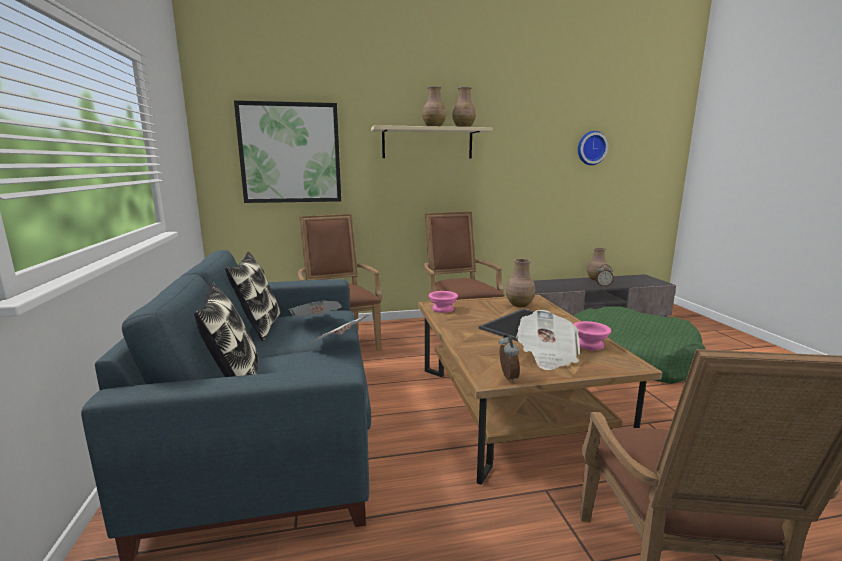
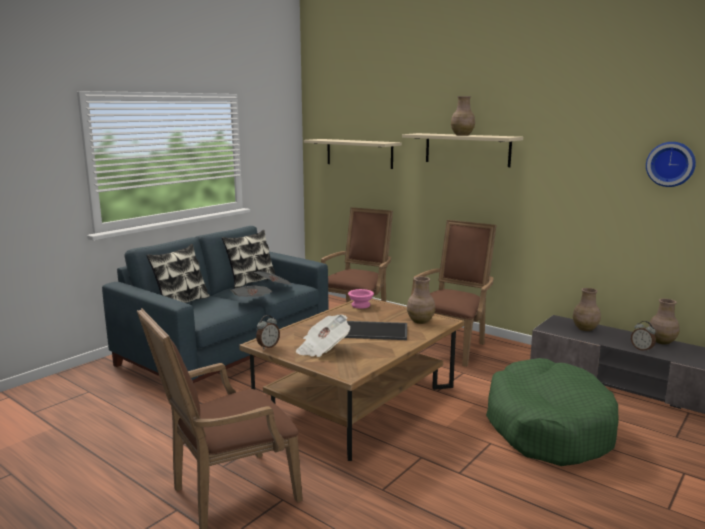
camera: 50 degrees right, 0 degrees up
(290, 153) = (359, 153): picture -> beige shelf
(464, 127) = (489, 136): brown vase -> brown vase (585, 329)
(588, 345) = (367, 356): pink bowl -> none

